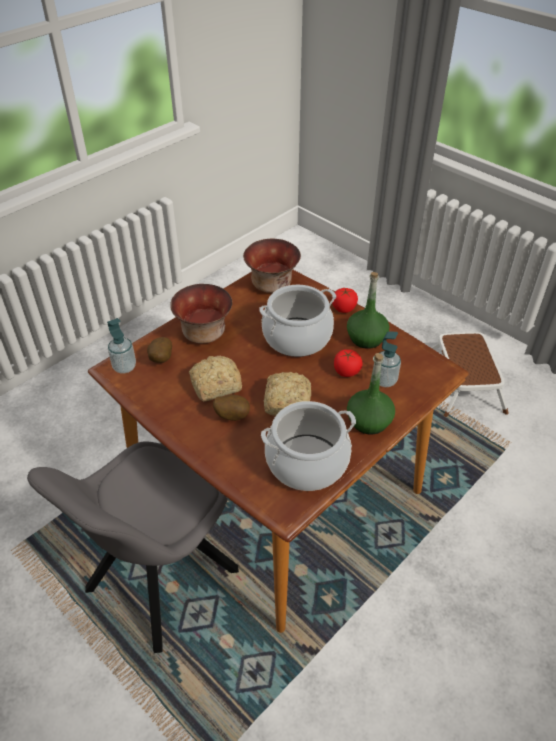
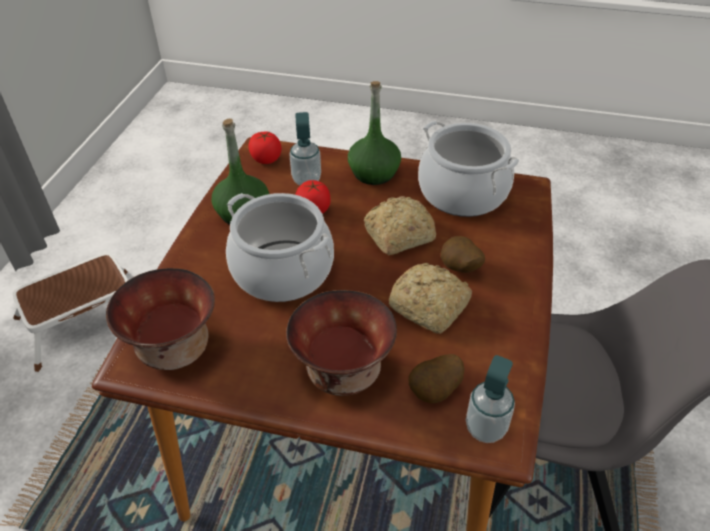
camera: 120 degrees left, 0 degrees up
(344, 308) = (192, 251): tomato -> tomato (266, 159)

